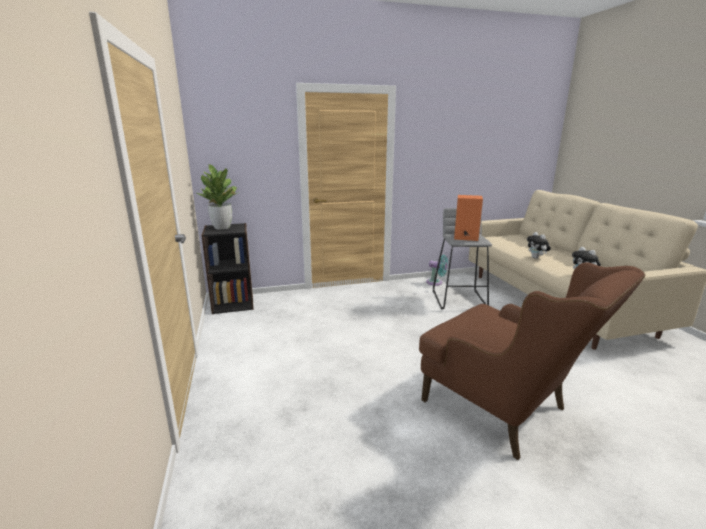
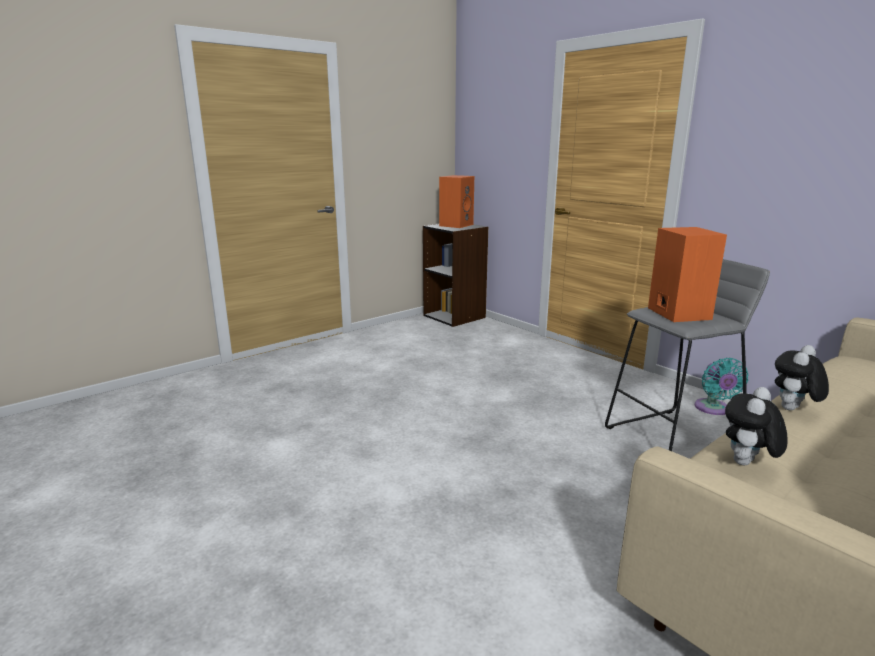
camera: 65 degrees right, 0 degrees up
(222, 227) = (456, 225): potted plant -> orange speaker
(506, 412) = (345, 511): brown armchair -> none

